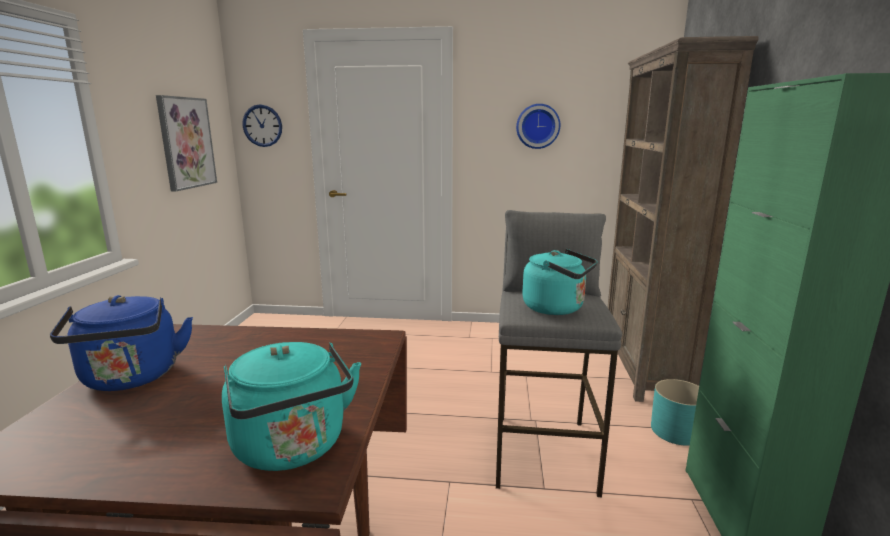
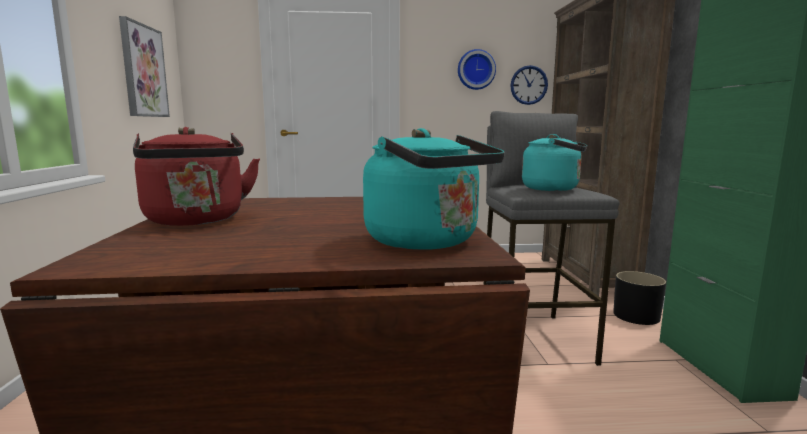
camera: 10 degrees left, 5 degrees down
(131, 378) = (196, 221): blue kettle -> red kettle
(262, 125) = (212, 66): wall clock -> wall clock (528, 85)
(676, 431) = (636, 316): turquoise planter -> black planter

